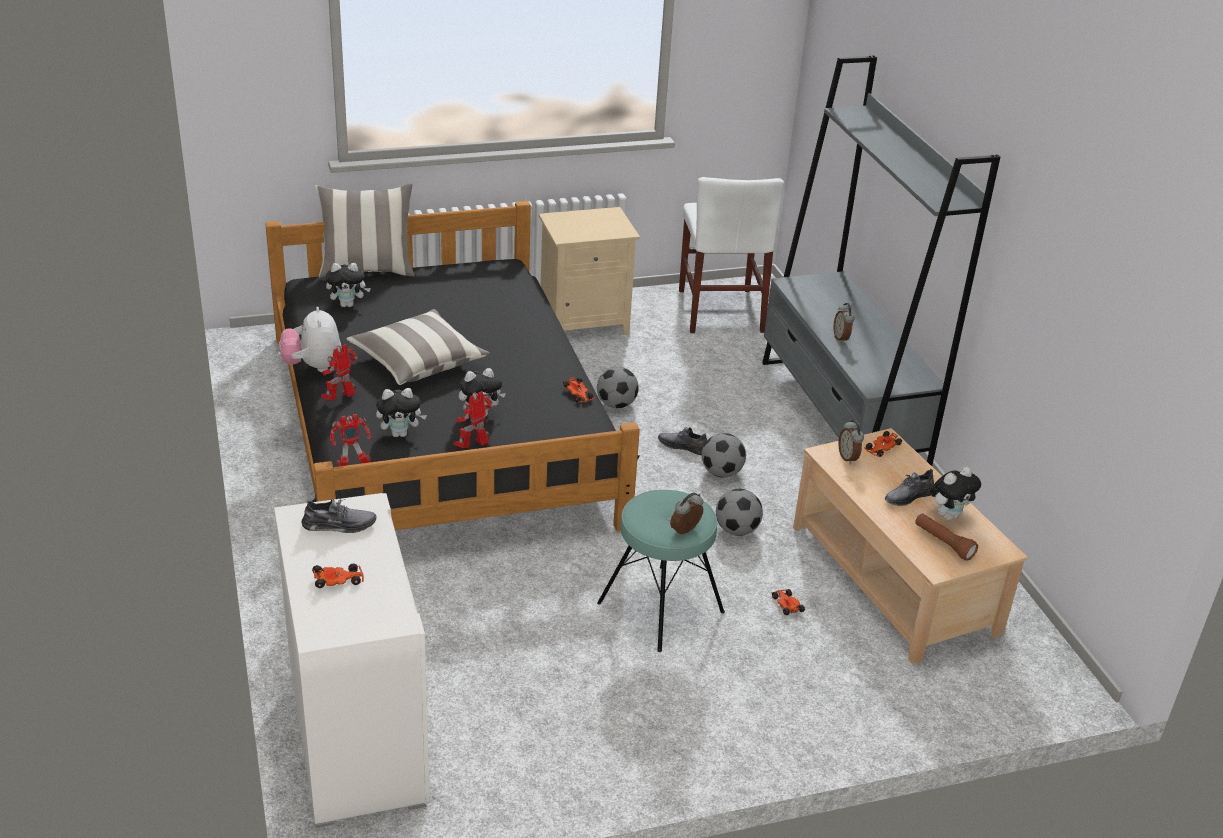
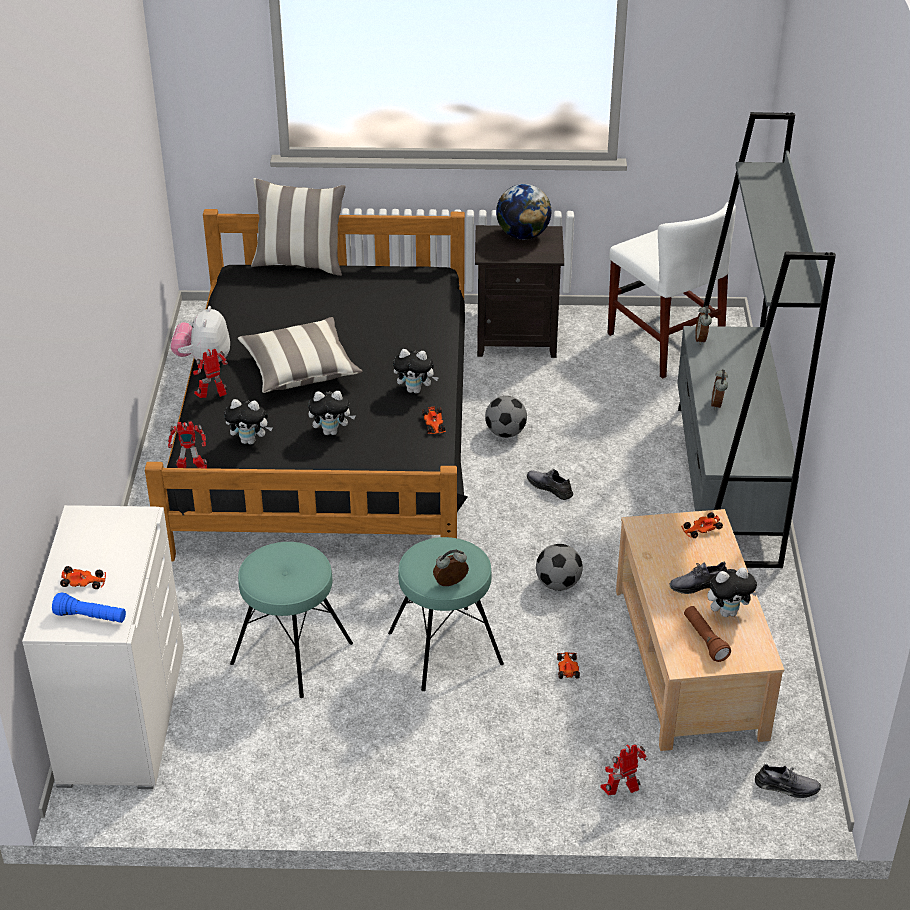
camera: 20 degrees right, 5 degrees up
(339, 525) = (109, 531): grey shoe -> grey shoe (786, 786)
(348, 305) = (264, 299): plush toy -> plush toy (415, 390)
(366, 614) = (91, 617): none -> blue flashlight
(473, 447) = (309, 464): toy robot -> toy robot (622, 792)
(509, 640) = (292, 653): none -> turquoise stool
(585, 322) = (518, 338): beige nightstand -> black nightstand
(588, 217) = (523, 235): none -> globe
(720, 310) = (664, 343): white chair -> white chair turned 45 degrees counterclockwise
(721, 473) = (574, 522): football -> none
(848, 458) = (660, 534): alarm clock -> alarm clock (701, 339)

